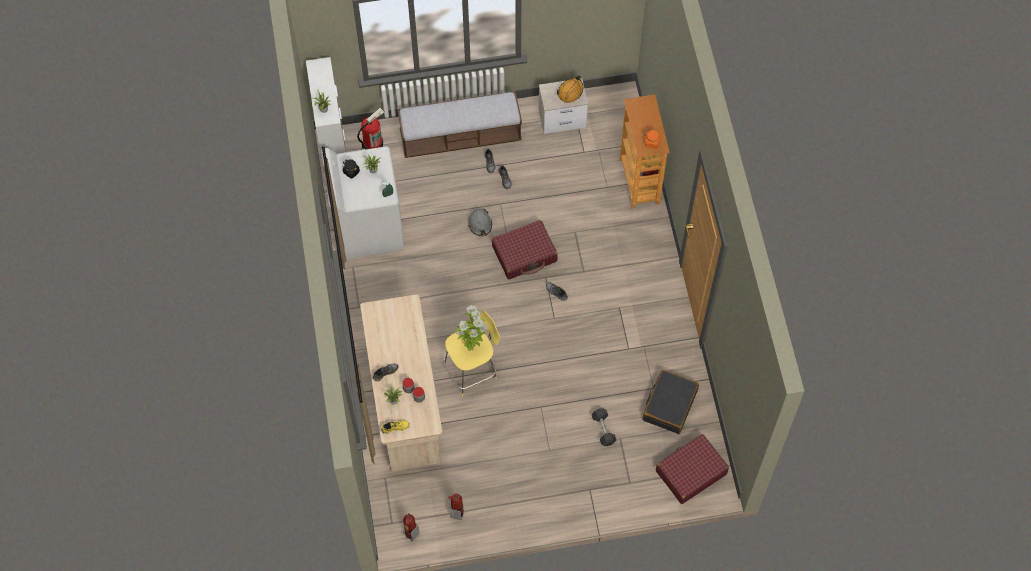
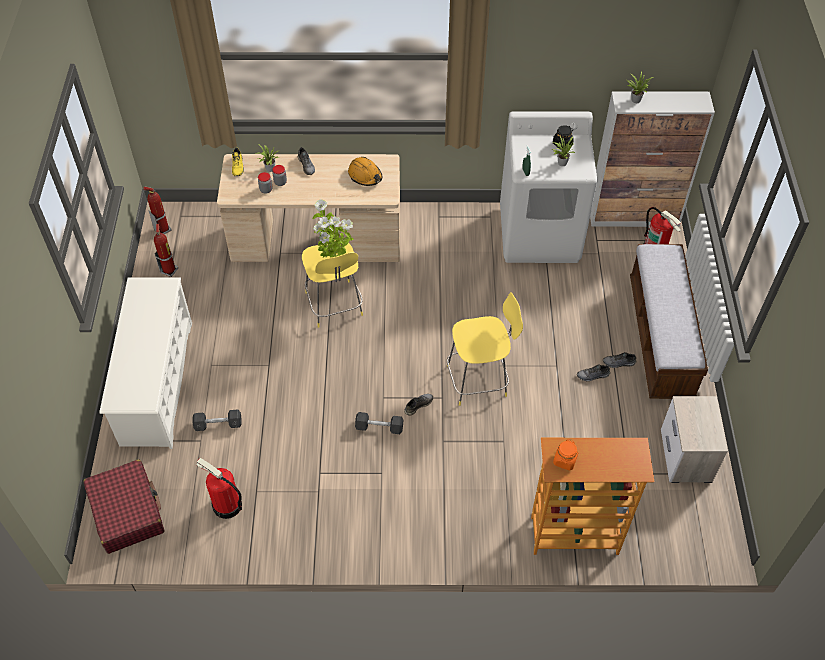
camera: 100 degrees right, 10 degrees down
(480, 224) = (529, 340): grey hard hat -> none
(524, 254) = (479, 380): red suitcase -> yellow stool
(570, 91) = (703, 432): orange hard hat -> orange hard hat (365, 176)
(575, 487) = (156, 382): none -> white shoe rack
(581, 316) = (379, 427): none -> grey dumbbell
(669, 405) = (226, 505): black suitcase -> fire extinguisher

